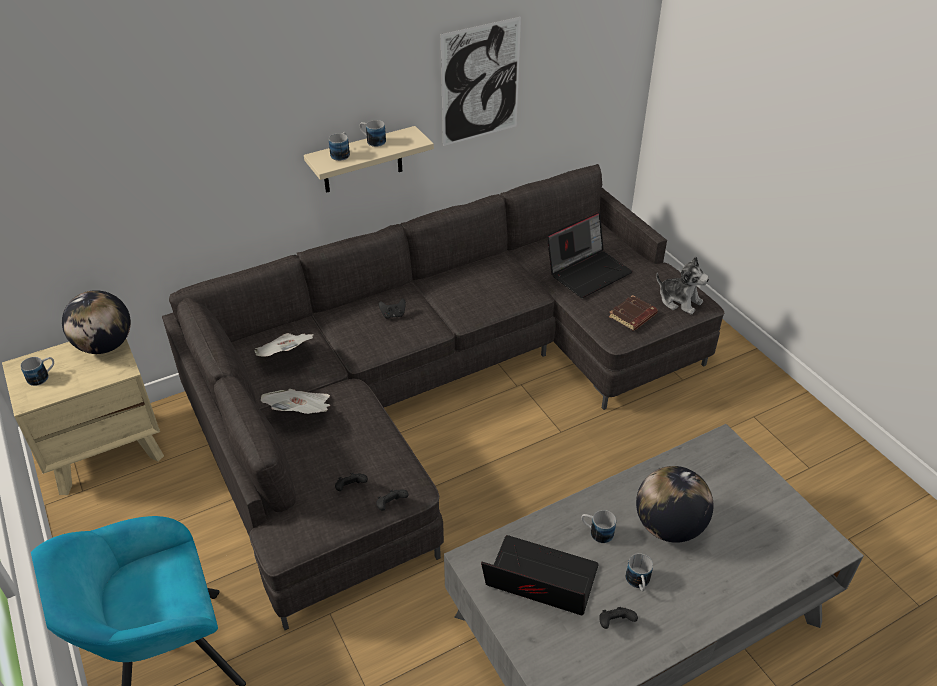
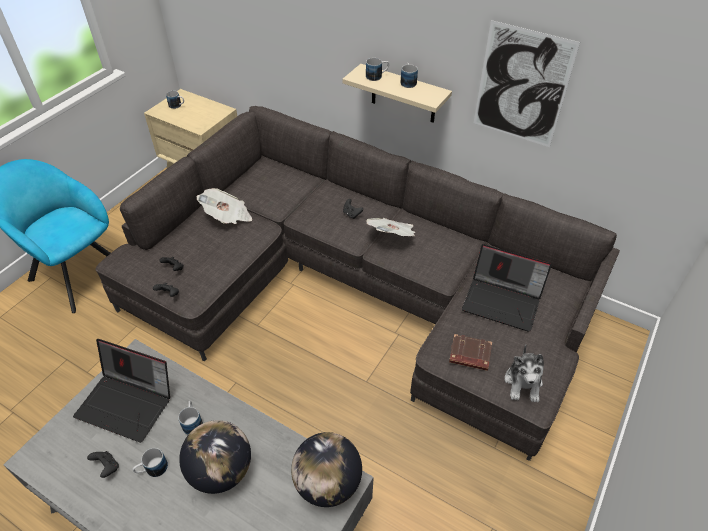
camera: 60 degrees right, 5 degrees up
(105, 346) = (215, 112): globe -> globe (328, 483)
(285, 355) = (274, 185): newspaper -> newspaper (392, 236)
(538, 583) = (128, 403): laptop -> laptop turned 120 degrees clockwise

